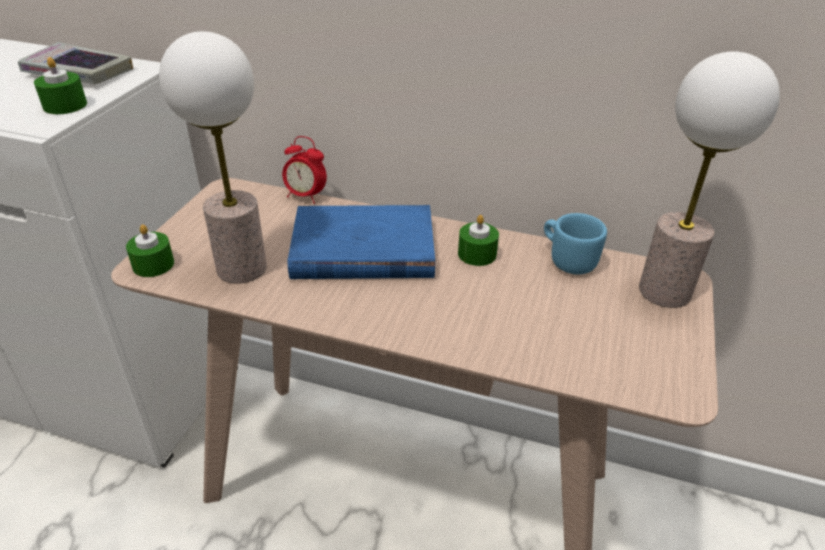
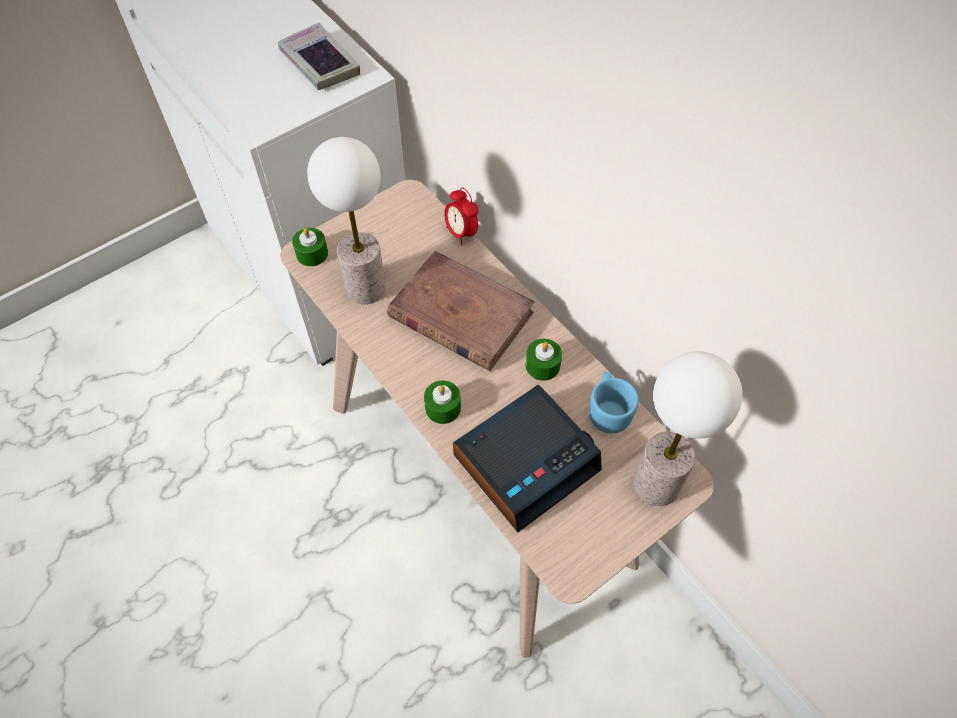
camera: 35 degrees right, 20 degrees up
(65, 105) = (287, 108): green candle -> green candle (443, 407)
(362, 250) = (460, 314): blue book -> brown book
(541, 328) = (526, 461): none -> alarm clock

